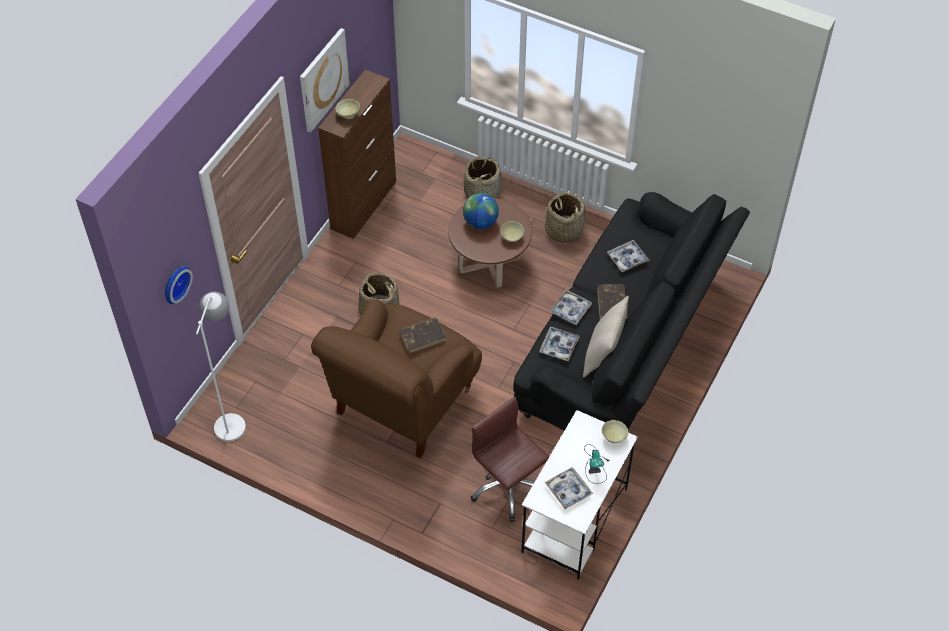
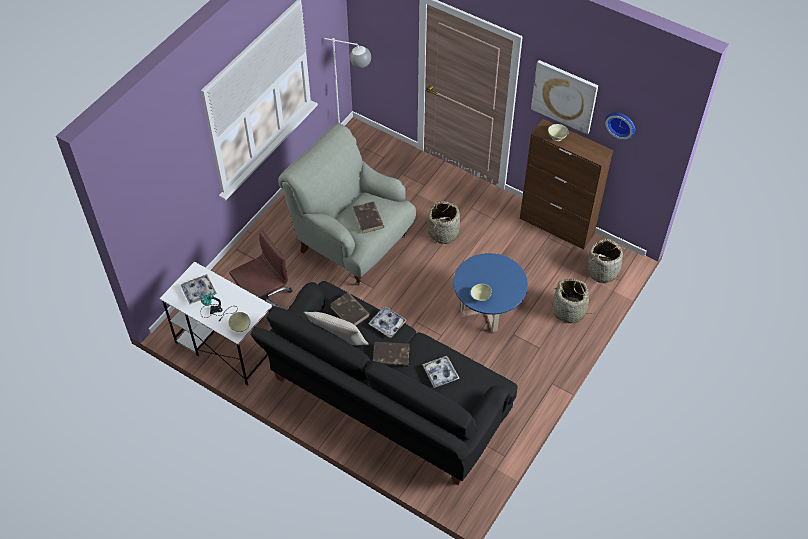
camera: 95 degrees right, 0 degrees up
(175, 283) = (376, 30): wall clock -> wall clock (621, 124)
(403, 403) = (352, 243): brown armchair -> grey armchair
(480, 222) = (498, 276): globe -> none
(489, 264) = (487, 310): brown coffee table -> blue coffee table
(559, 346) = (350, 311): tray -> brown book
(563, 230) = (525, 369): basket -> basket (603, 271)

